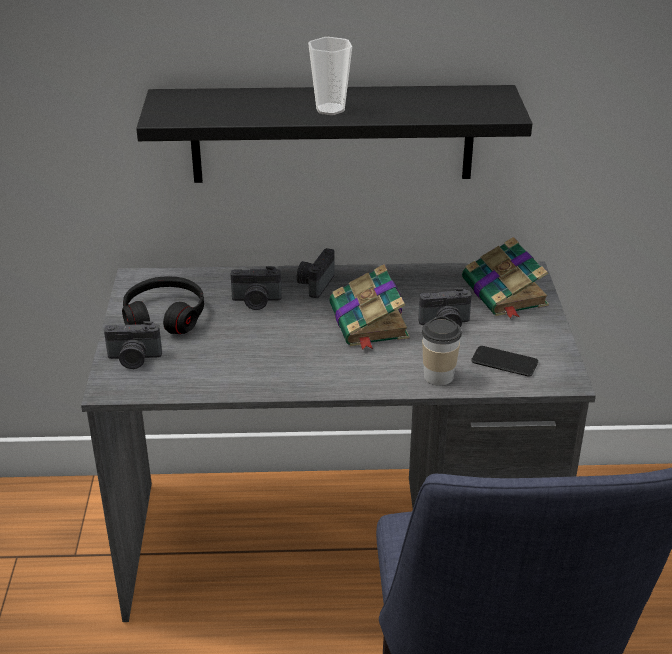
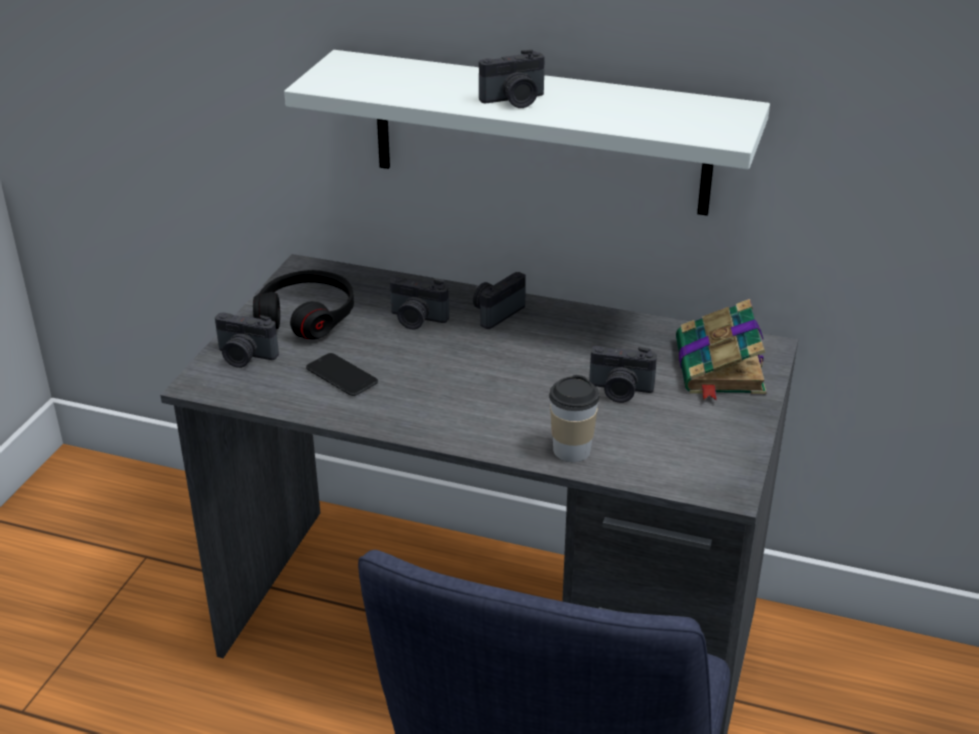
camera: 20 degrees right, 0 degrees up
(330, 109) = (514, 100): cup -> camera
(332, 134) = (540, 133): black shelf -> white shelf
(369, 323) = (530, 370): book -> none
(504, 362) = (664, 451): phone -> phone (341, 376)

